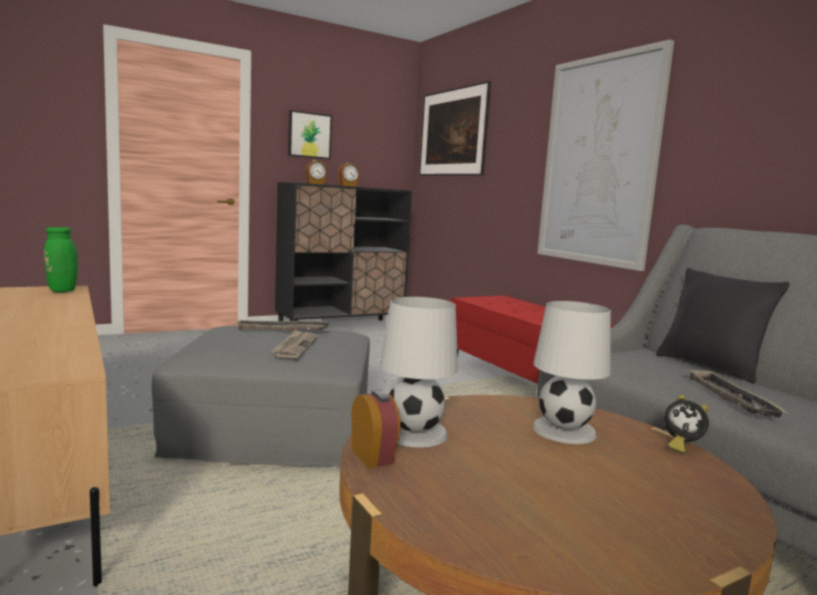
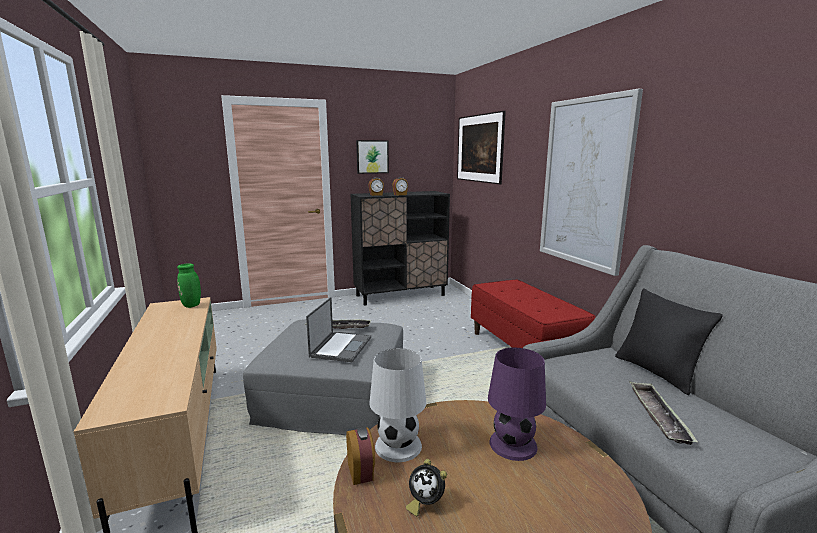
camera: 10 degrees right, 5 degrees up
(295, 346) = (341, 346): newspaper -> laptop
(564, 430) = (513, 444): white table lamp -> purple table lamp
(680, 446) = (602, 465): alarm clock -> alarm clock (425, 503)

